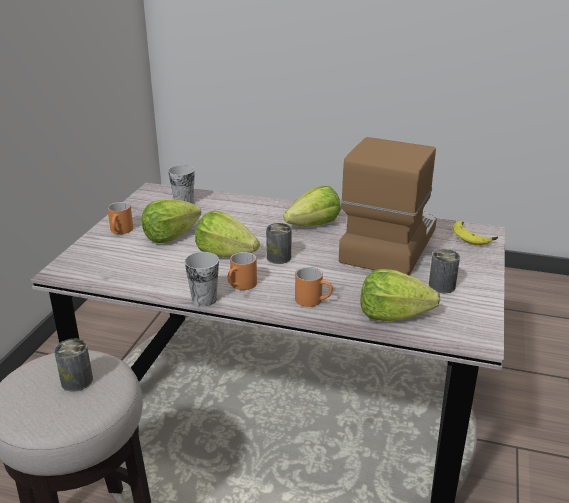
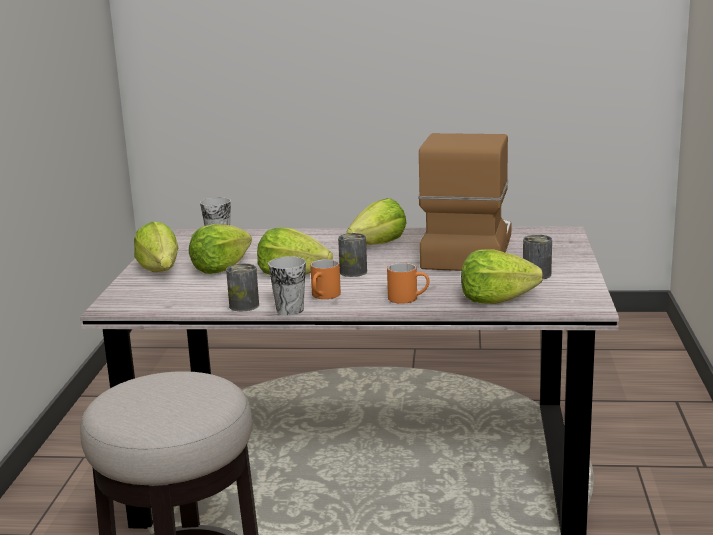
camera: 10 degrees left, 10 degrees down
(77, 381) = (179, 391): can -> can (244, 305)
(121, 231) = (160, 270): orange mug -> lettuce
(473, 237) = (553, 237): banana -> none

